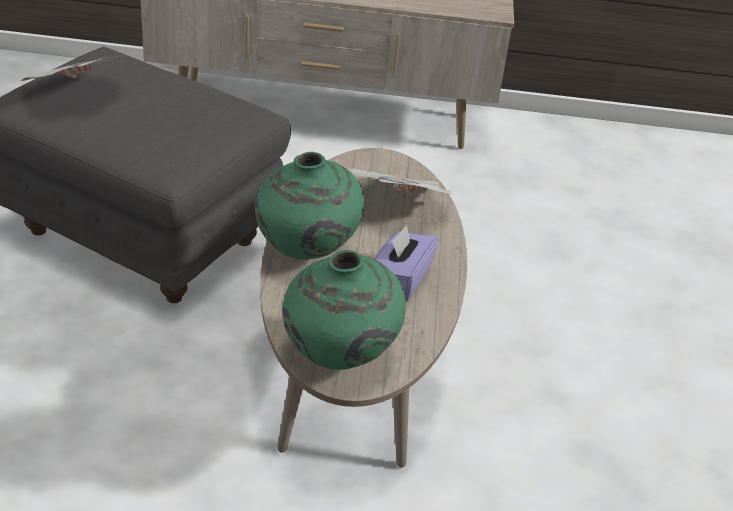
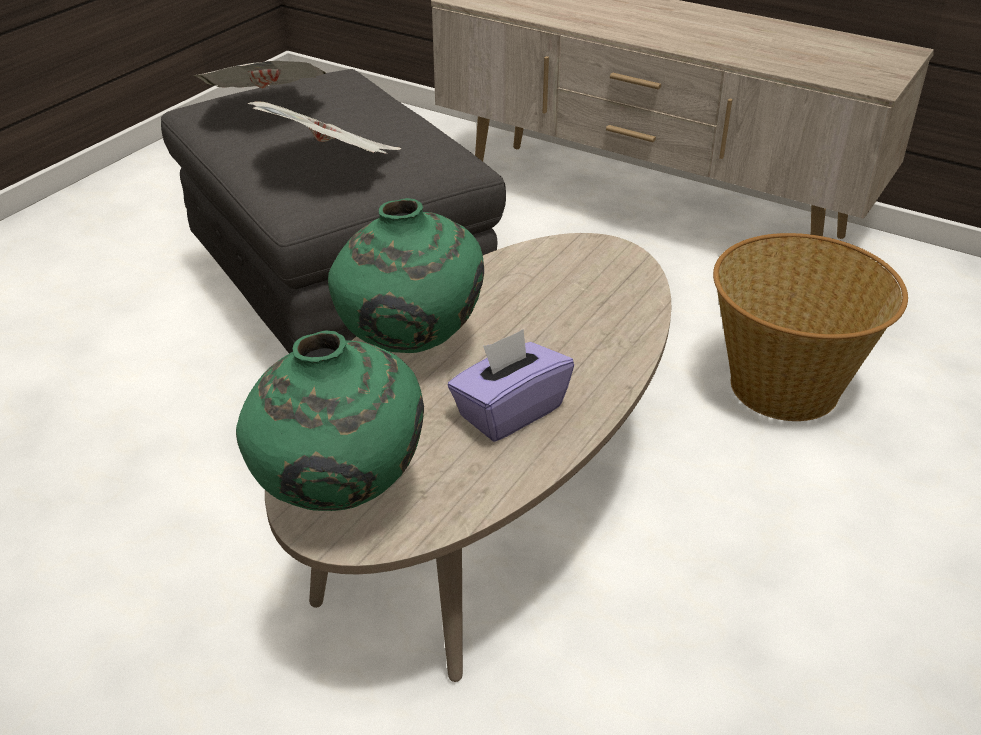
camera: 30 degrees right, 0 degrees up
(401, 205) = (589, 314): newspaper -> newspaper (332, 164)
(485, 227) = (786, 386): none -> basket

